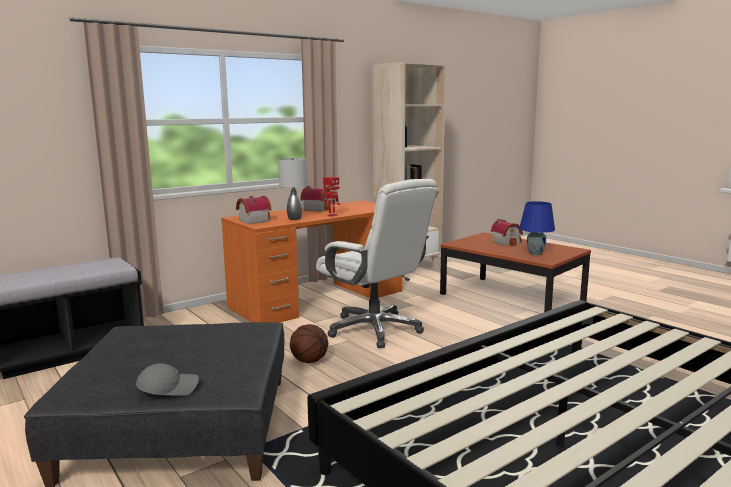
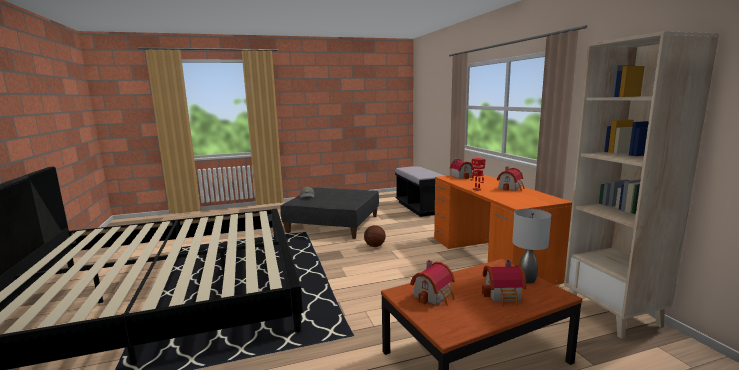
camera: 110 degrees right, 0 degrees up
(295, 218) = (466, 182): grey table lamp -> grey table lamp (527, 280)
(375, 329) = (412, 268): white office chair -> none
(535, 253) = (434, 296): blue table lamp -> toy house

